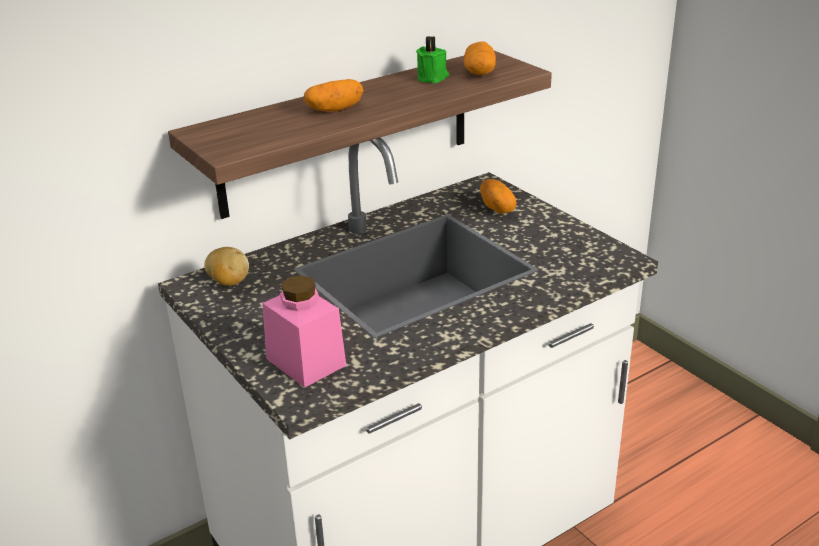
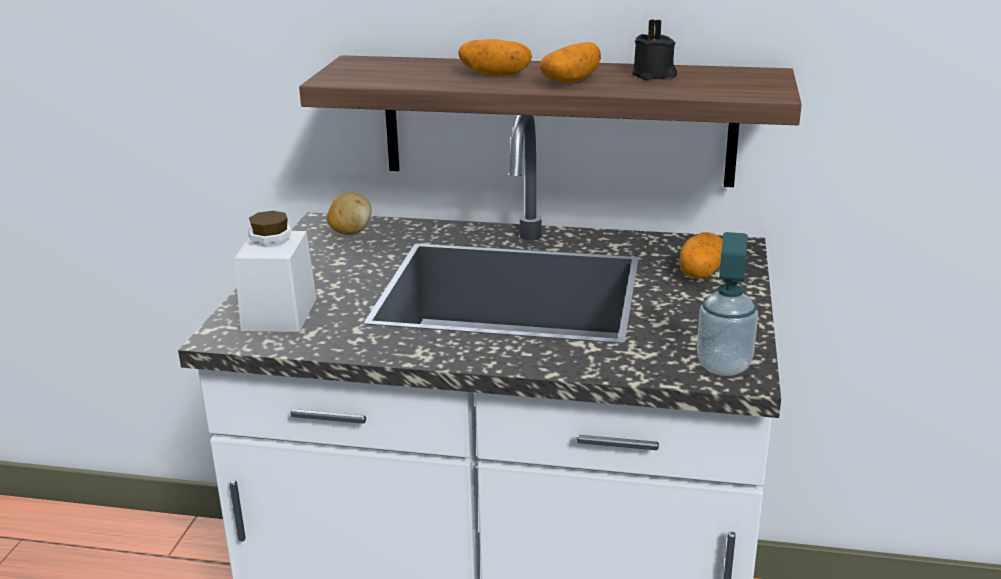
camera: 45 degrees right, 5 degrees down
(306, 362) = (279, 314): pink jar -> white jar
(433, 78) = (654, 75): green candle -> black candle
(479, 72) = (715, 83): potato -> potato (571, 81)
(606, 257) = (723, 366): none -> soap dispenser

